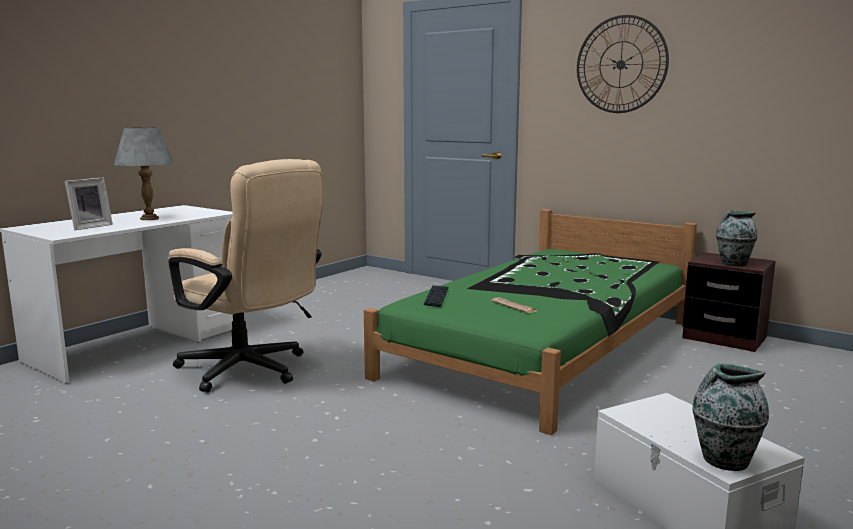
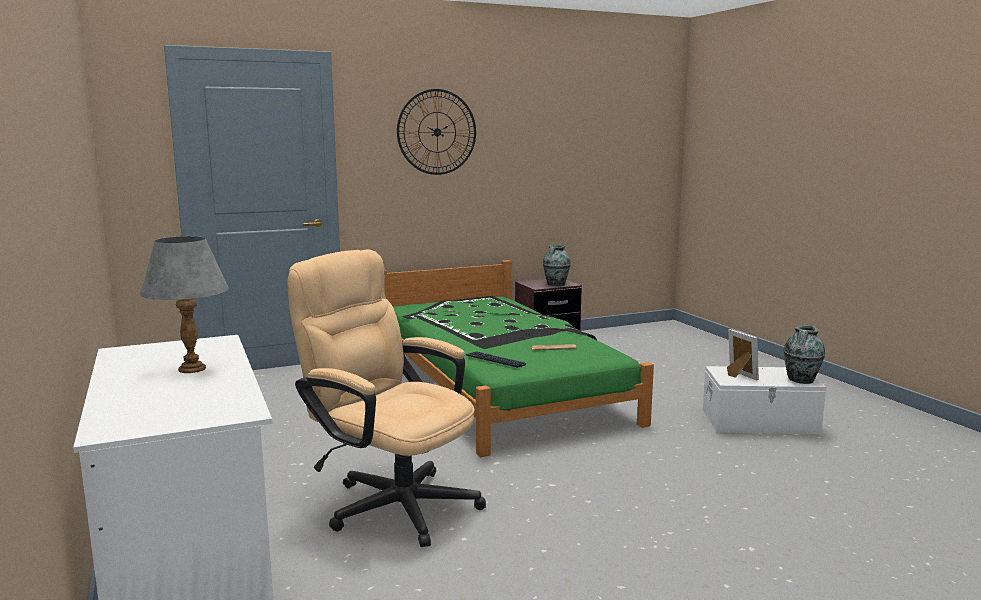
camera: 60 degrees left, 0 degrees up
(89, 227) = (195, 397): picture frame -> picture frame (739, 376)
(251, 371) = (391, 502): beige office chair -> beige office chair turned 120 degrees counterclockwise

